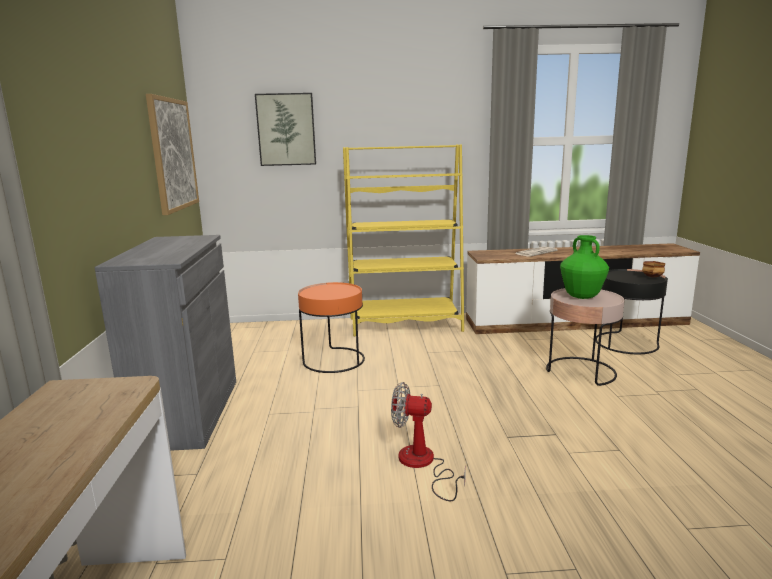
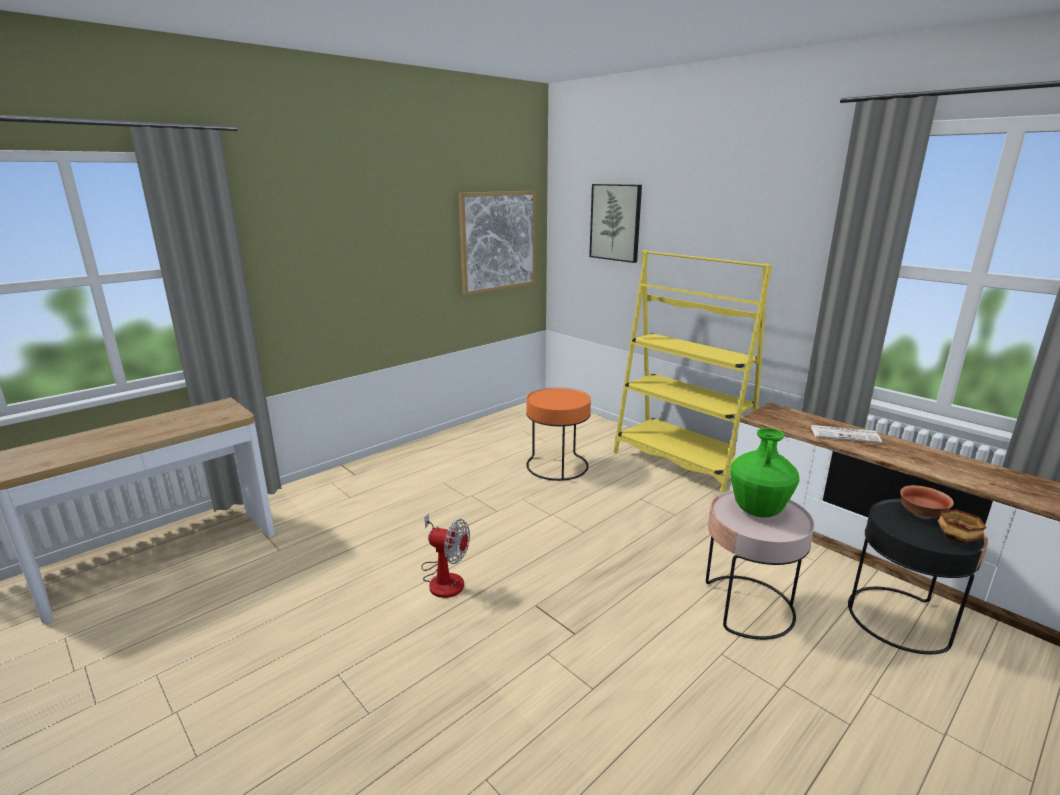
camera: 50 degrees right, 5 degrees up
(188, 413) = (412, 457): grey cabinet -> none
(422, 464) = (444, 578): fan -> fan turned 135 degrees clockwise
(622, 274) = (922, 515): none -> bowl

